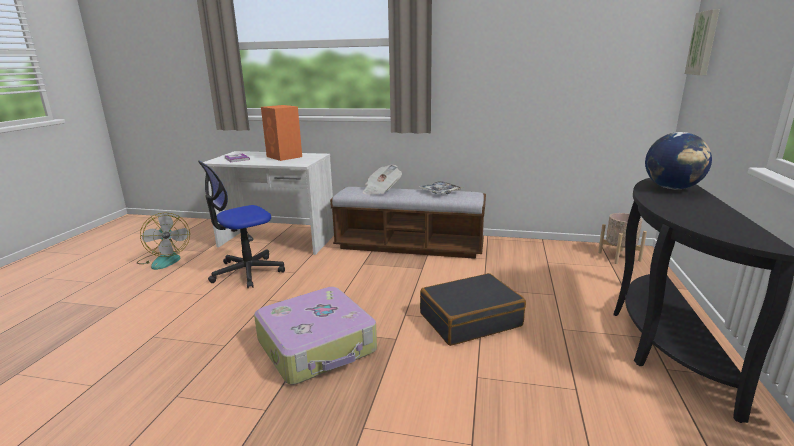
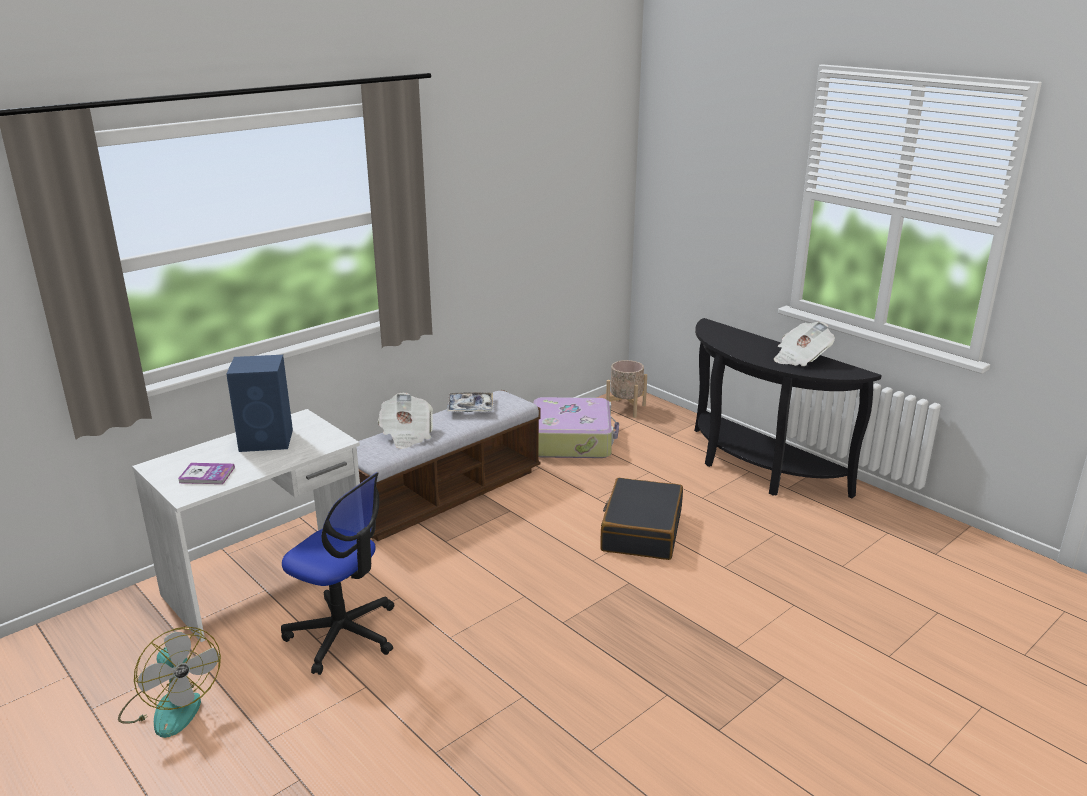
camera: 55 degrees left, 5 degrees up
(165, 259) = (171, 705): fan -> fan turned 45 degrees clockwise
(247, 272) = (343, 634): office chair -> office chair turned 60 degrees counterclockwise
(284, 157) = (268, 440): orange speaker -> blue speaker
(317, 346) = (593, 632): suitcase -> suitcase (572, 440)
(672, 188) = (732, 338): globe -> none
(704, 43) = (662, 181): picture -> none
(713, 215) = (800, 358): none -> newspaper

